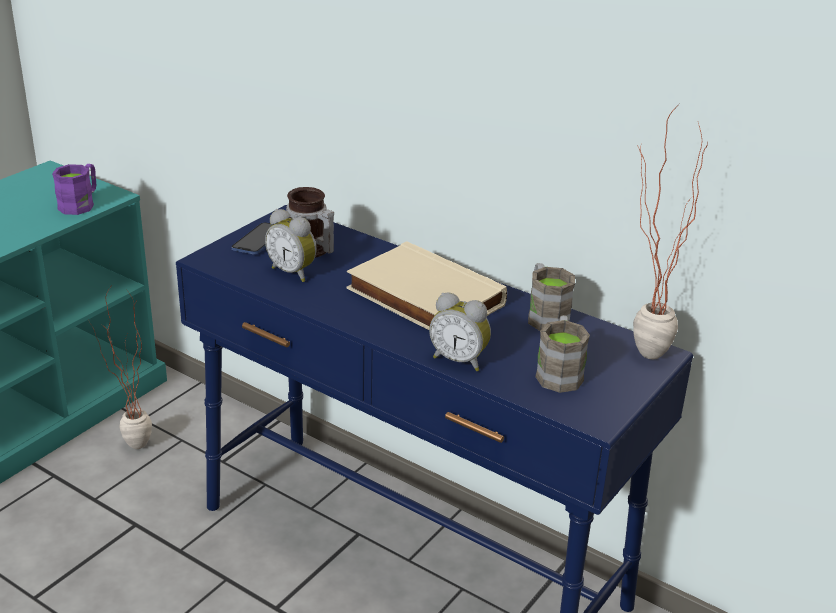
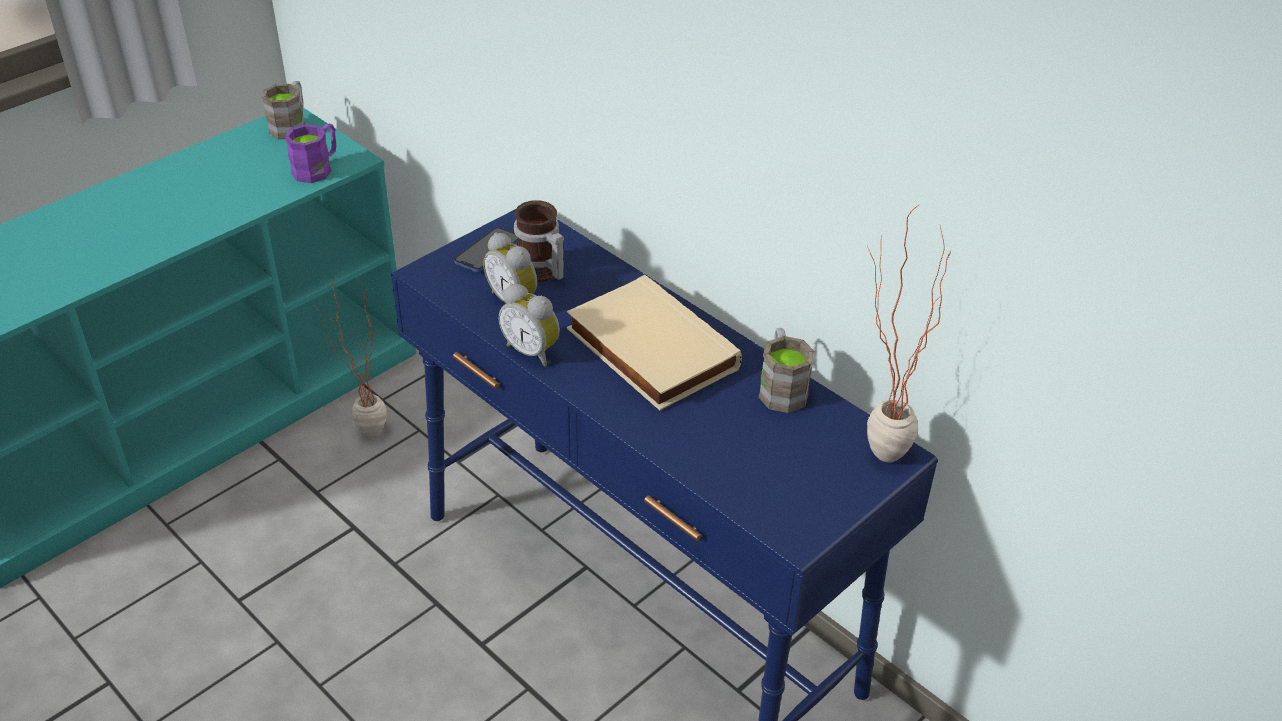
camera: 10 degrees right, 10 degrees up
(459, 360) = (666, 440): alarm clock -> alarm clock (532, 351)
(559, 372) = (774, 469): brown mug -> brown mug (291, 125)

